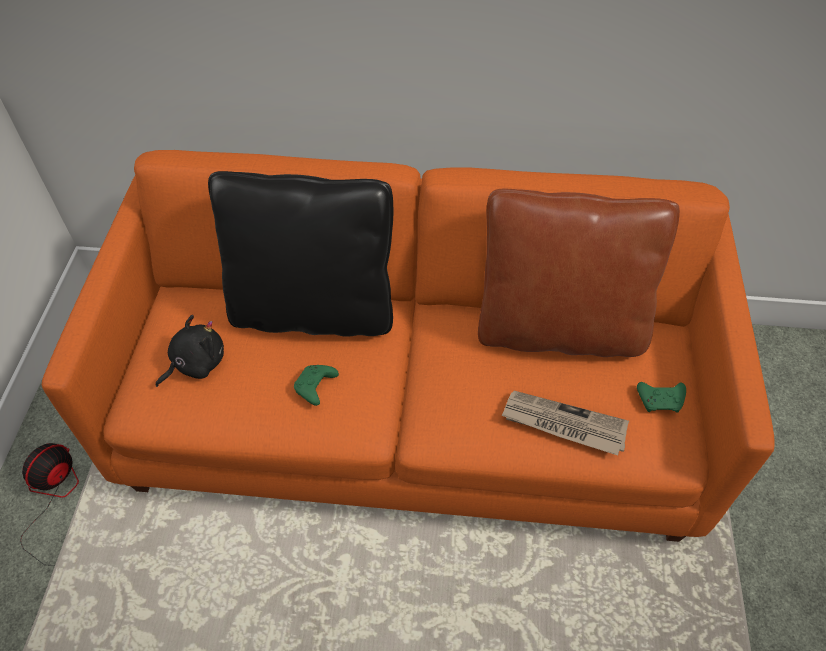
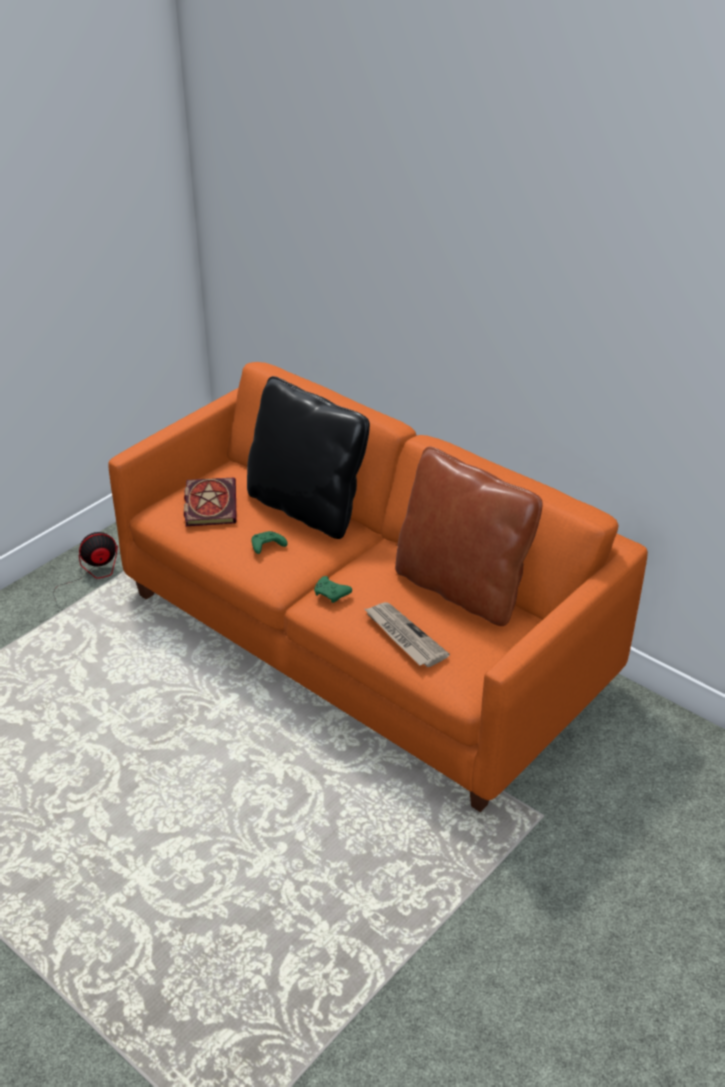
camera: 35 degrees right, 15 degrees down
(196, 363) = (209, 503): black plush toy -> book
(661, 400) = (488, 657): green game controller -> green game controller (332, 594)

